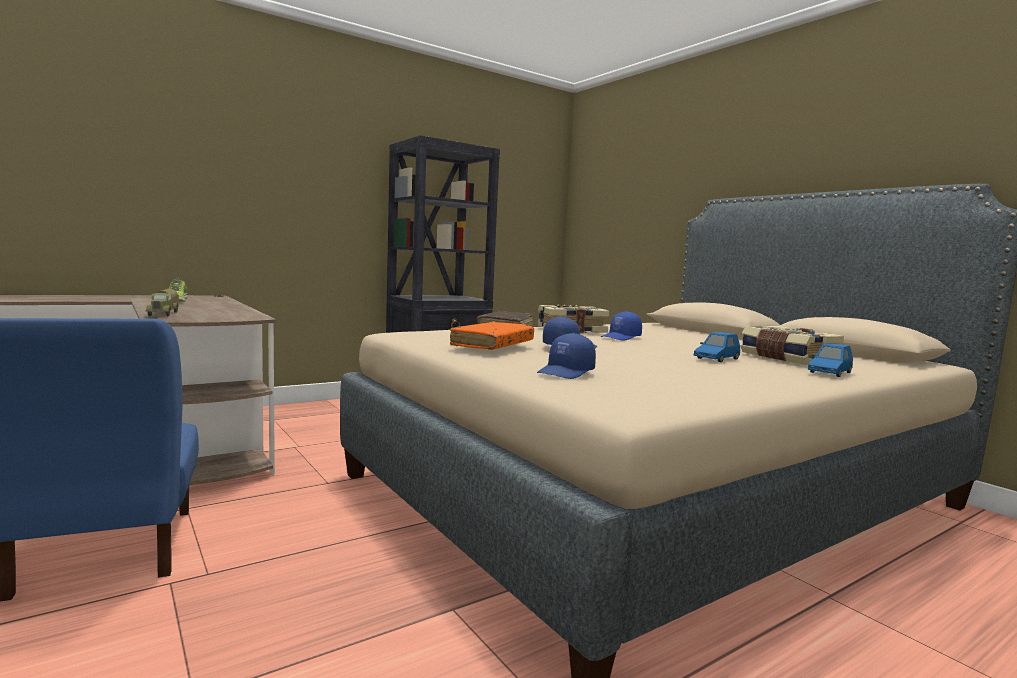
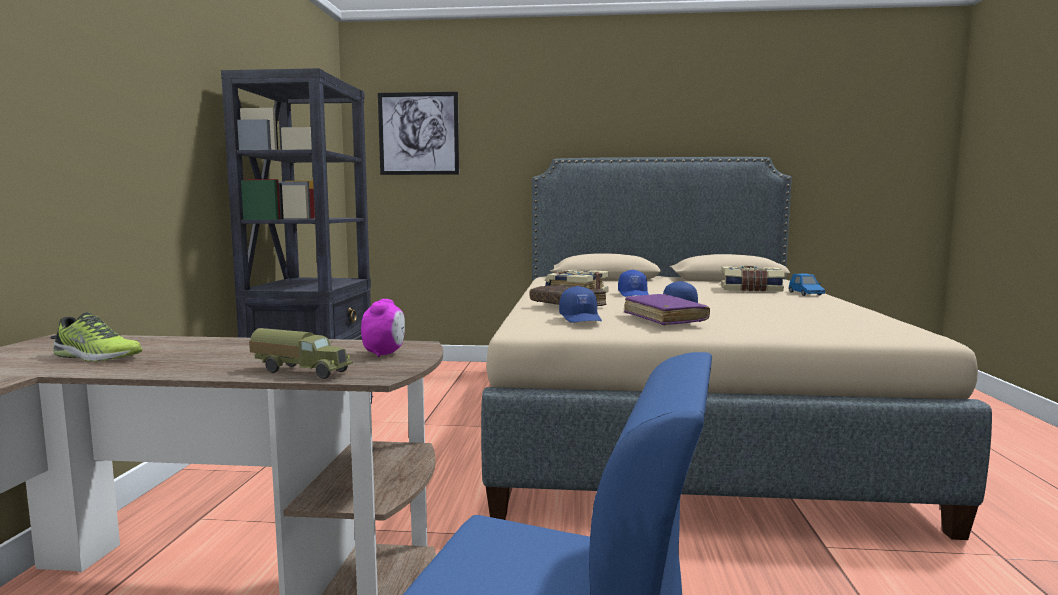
camera: 50 degrees left, 0 degrees up
(223, 316) = (385, 353): none -> alarm clock
(492, 345) = (664, 318): orange book -> purple book
(566, 372) = (797, 325): blue cap -> blue cap (581, 318)
(613, 182) = (418, 133): none -> picture
(716, 359) = (746, 297): blue toy car -> none

